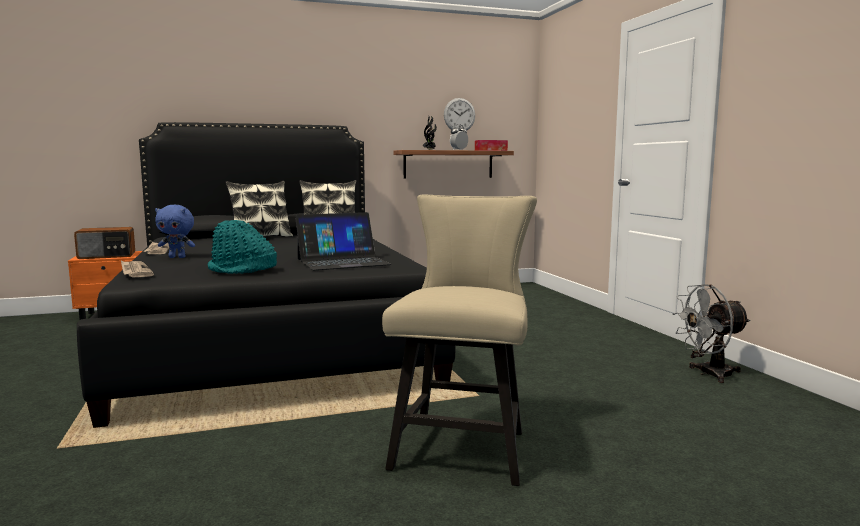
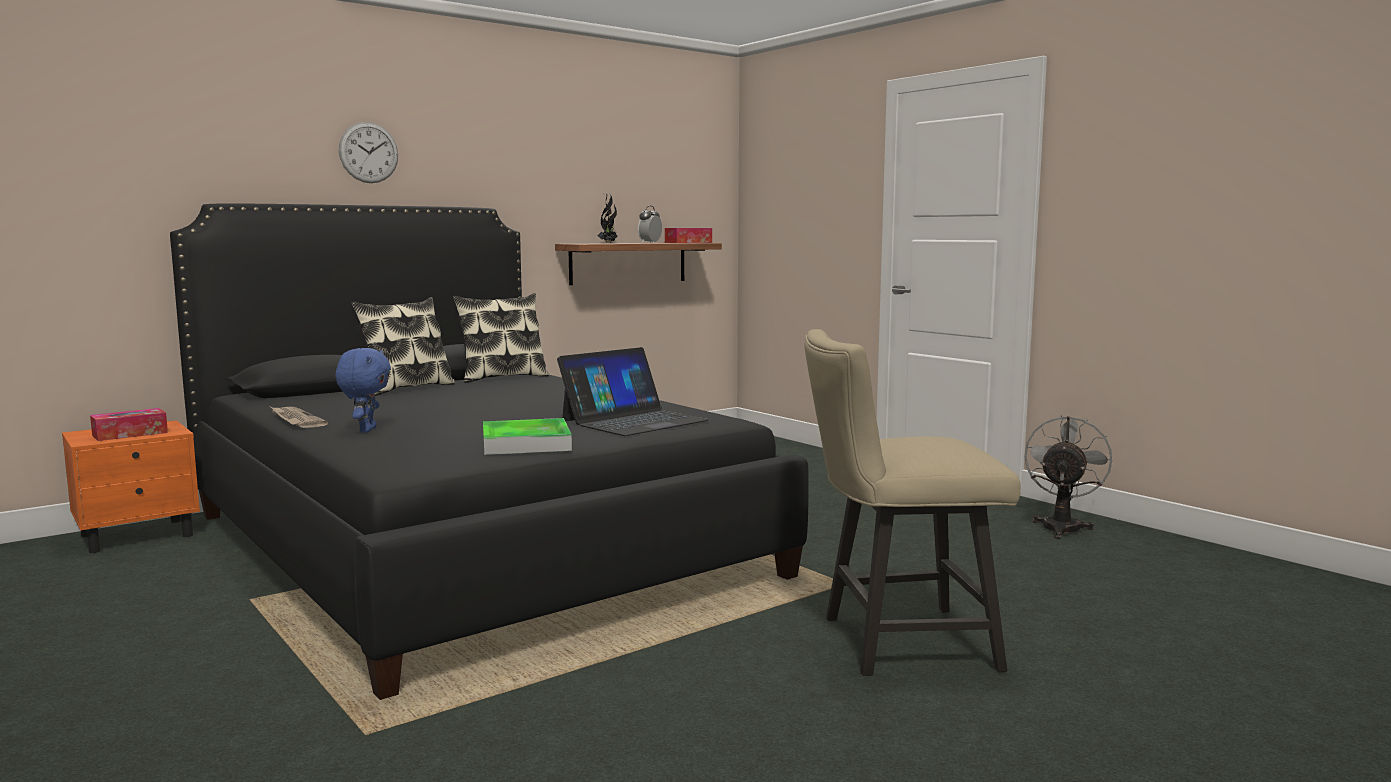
camera: 20 degrees left, 0 degrees up
(107, 256) = (130, 434): radio -> tissue box
(135, 271) = (369, 457): newspaper -> none
(177, 257) = (366, 430): blue plush toy -> blue plush toy turned 75 degrees counterclockwise
(242, 270) = (526, 443): turquoise hat -> tray
(459, 115) = (641, 191): wall clock -> wall clock (368, 152)
(463, 445) = (895, 643): beige chair -> beige chair turned 90 degrees counterclockwise
(708, 374) = (1062, 526): grey fan -> grey fan turned 150 degrees clockwise

